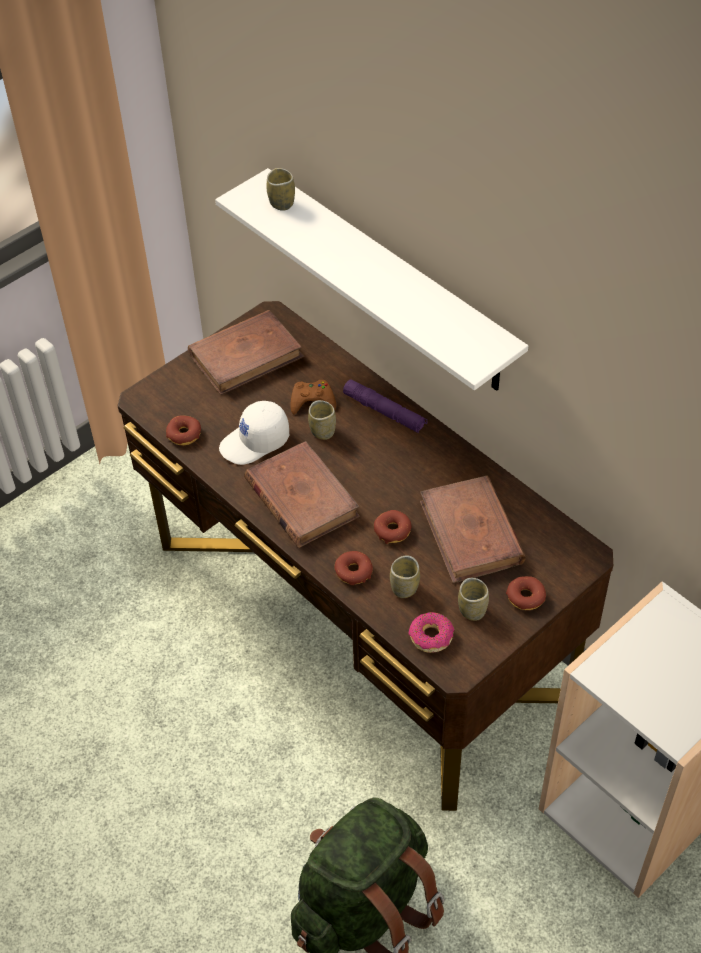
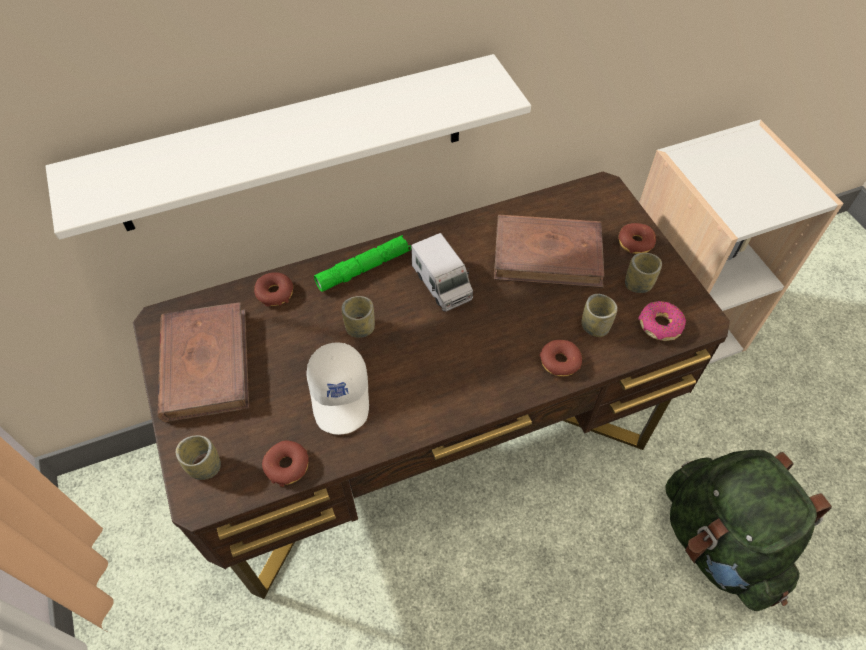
camera: 70 degrees left, 5 degrees up
(281, 203) = (124, 170): cup -> cup (205, 467)
(301, 498) = (442, 376): brown book -> none
(312, 400) = (312, 323): brown game controller -> none
(384, 412) = (364, 268): purple flashlight -> green flashlight
(392, 530) = (520, 312): donut -> donut (275, 293)
(395, 468) = (442, 284): none -> toy truck

